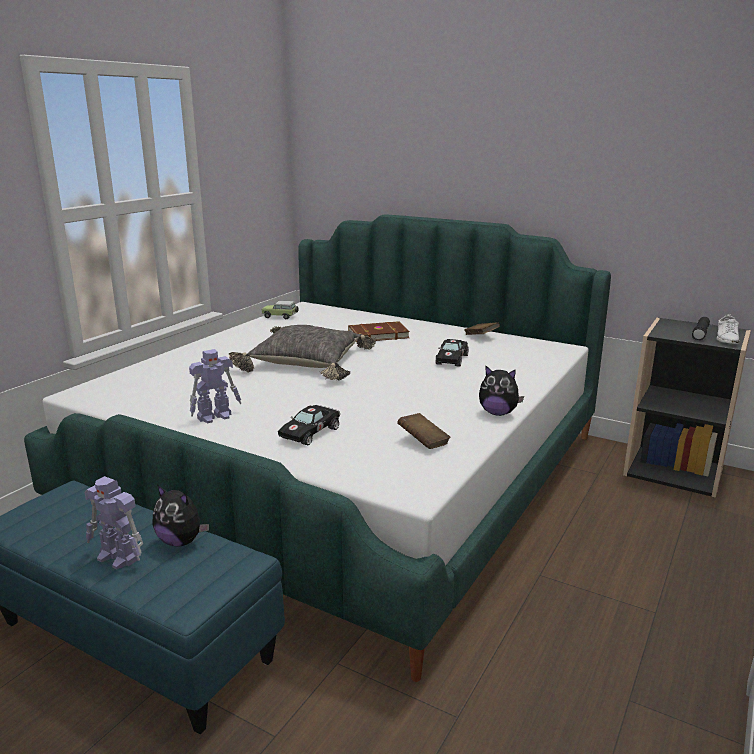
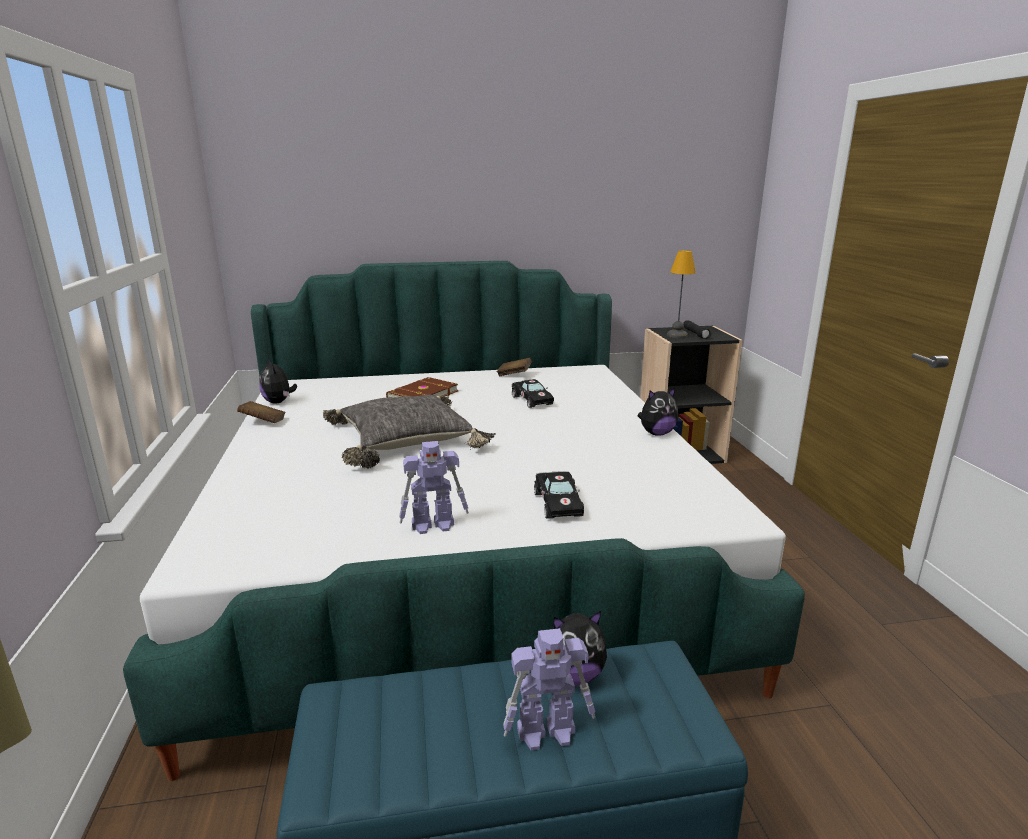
camera: 40 degrees left, 0 degrees up
(215, 416) = (434, 525): toy robot -> toy robot turned 60 degrees clockwise
(280, 317) = (279, 402): toy car -> plush toy
(423, 442) = (658, 476): brown book -> brown book (263, 422)
(673, 330) = (677, 335): none -> table lamp
(727, 338) = (716, 334): white shoe -> none

